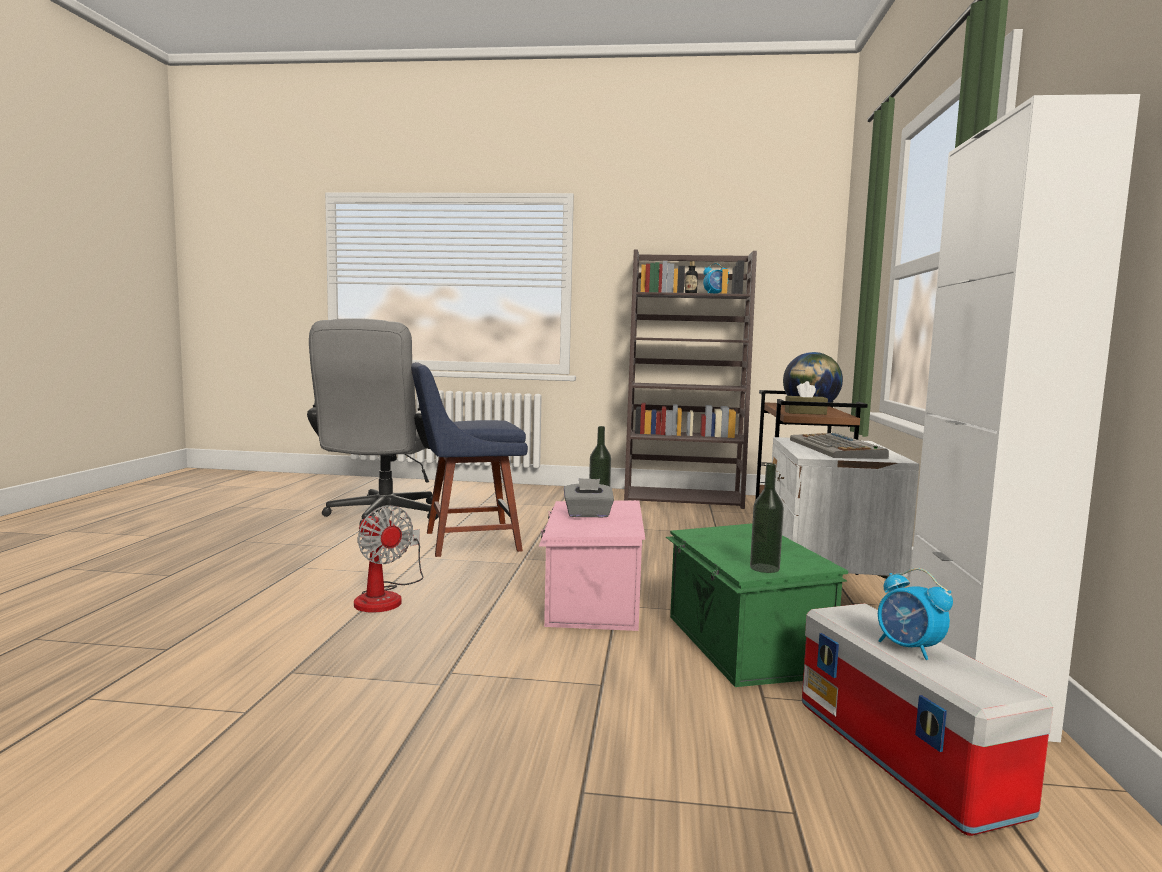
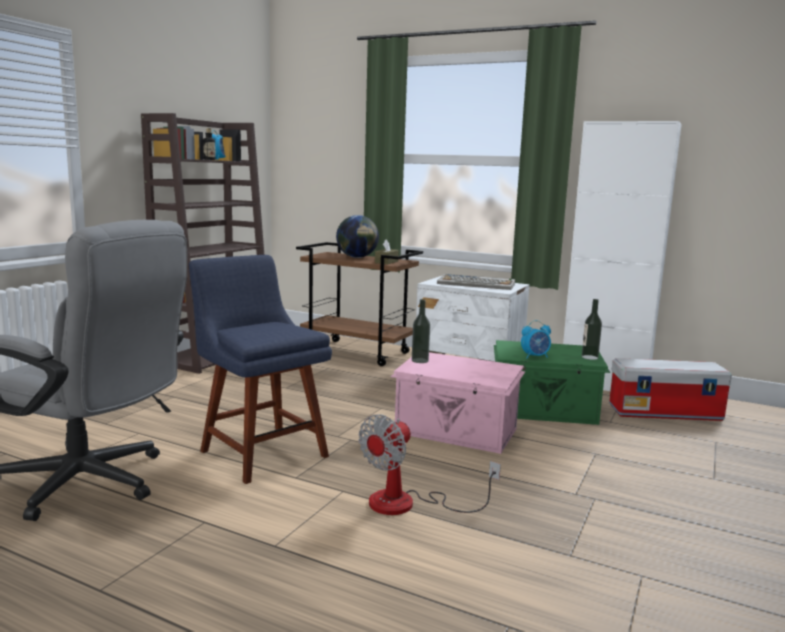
camera: 70 degrees left, 5 degrees up
(385, 597) = (408, 504): fan -> fan turned 150 degrees clockwise
(466, 542) = (260, 451): blue chair -> blue chair turned 135 degrees clockwise
(588, 514) = (456, 368): grey tissue box -> none
(909, 649) = (674, 365): alarm clock -> alarm clock (535, 357)

